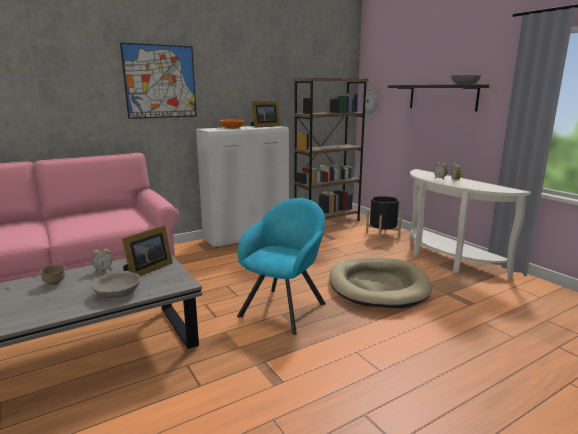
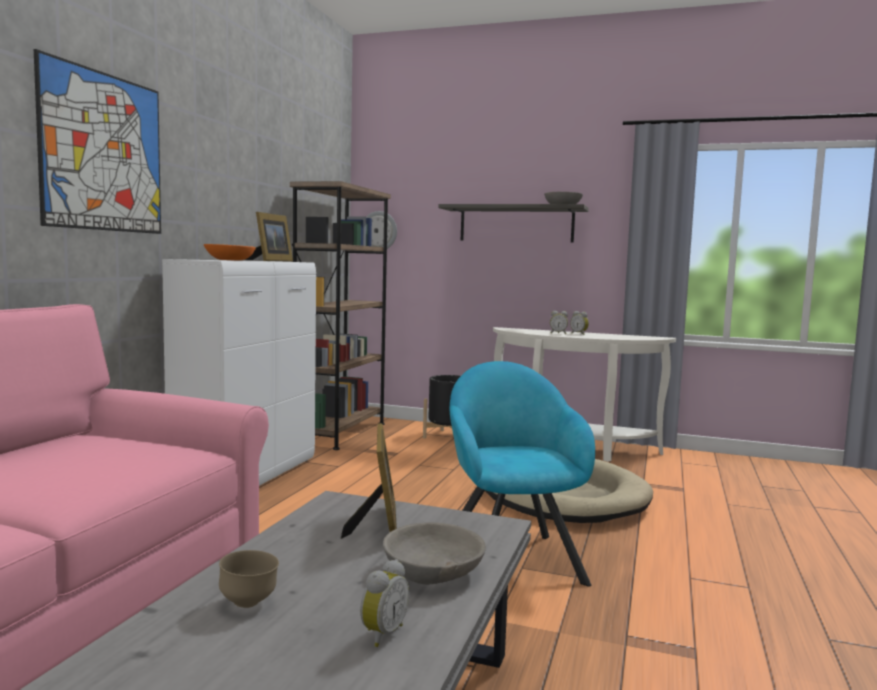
camera: 40 degrees left, 10 degrees down
(103, 270) = (292, 550): alarm clock -> alarm clock (381, 634)

